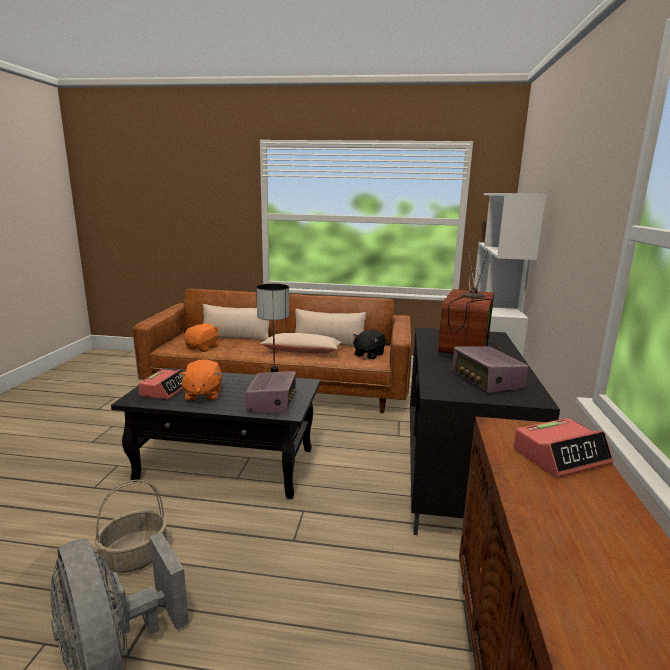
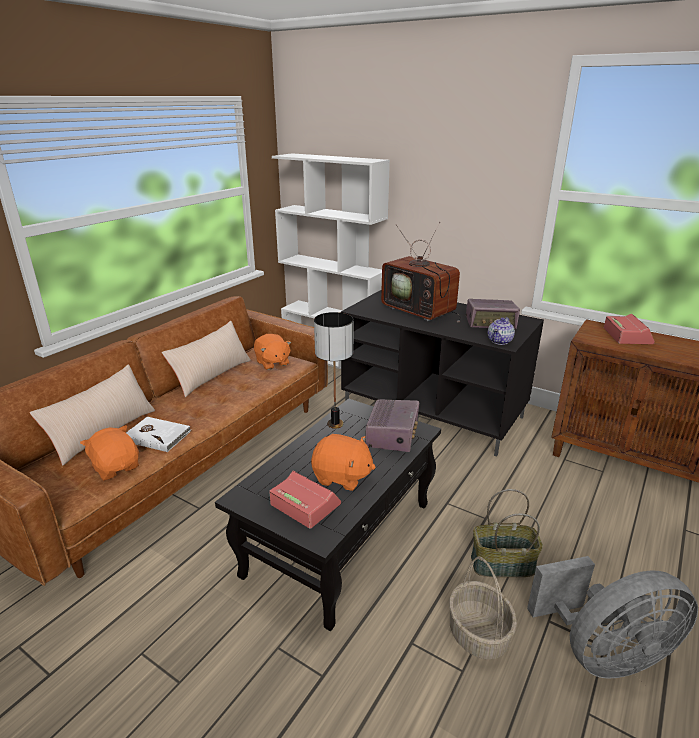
camera: 65 degrees left, 10 degrees up
(226, 561) = (502, 565): none -> basket
(240, 348) = (157, 435): none -> white book
(272, 403) = (392, 435): radio -> radio turned 75 degrees clockwise
(302, 352) = (221, 396): beige pillow -> none
(368, 354) = (272, 363): black plush toy -> orange plush toy
(440, 389) = (500, 341): none -> teapot

